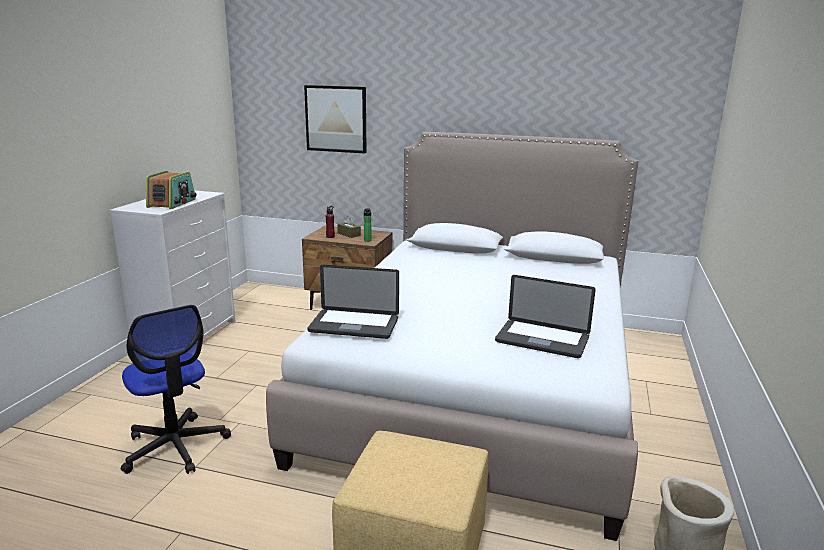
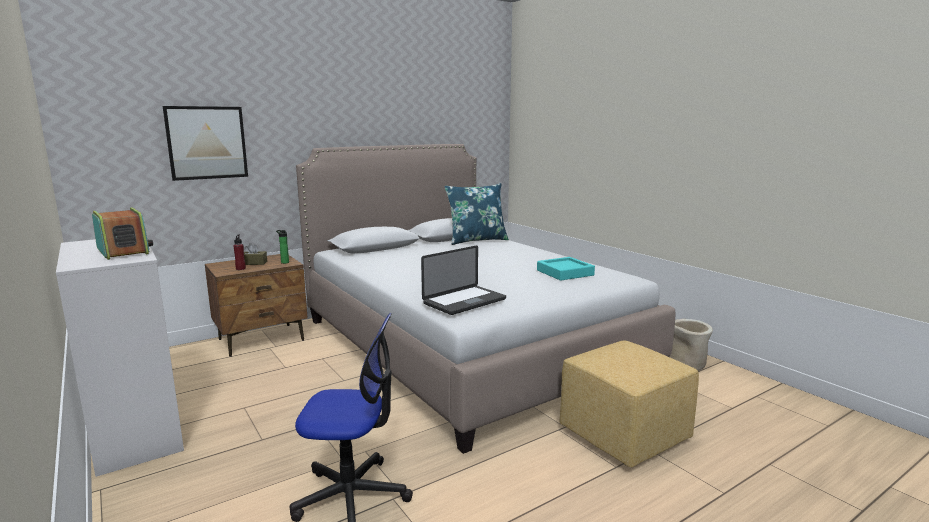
camera: 50 degrees left, 5 degrees down
(542, 340) = (565, 273): laptop -> turquoise tray
(572, 269) = (476, 240): none -> blue pillow

